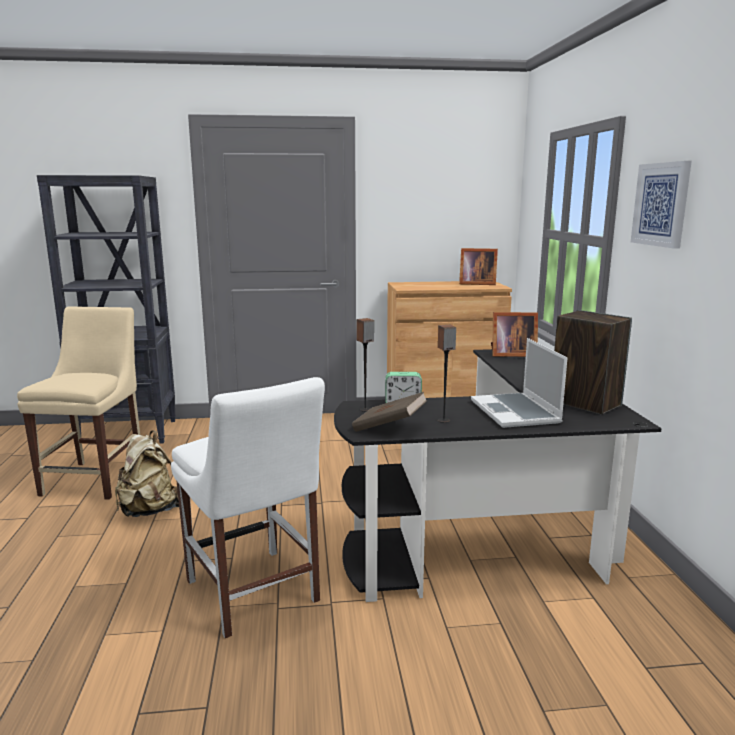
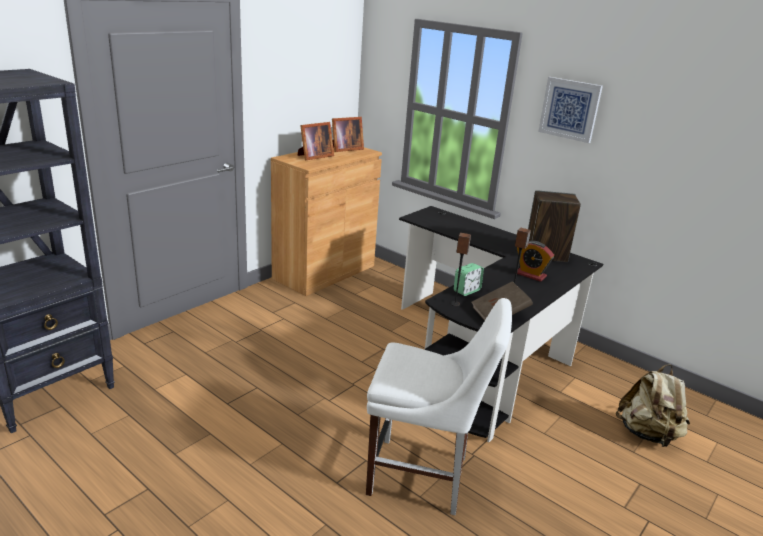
camera: 45 degrees left, 10 degrees up
(97, 478) = (112, 454): beige chair -> none
(150, 510) = (231, 458): beige backpack -> beige backpack (647, 434)
(511, 354) = (432, 217): picture frame -> picture frame (314, 156)
(516, 412) = (530, 275): laptop -> alarm clock

